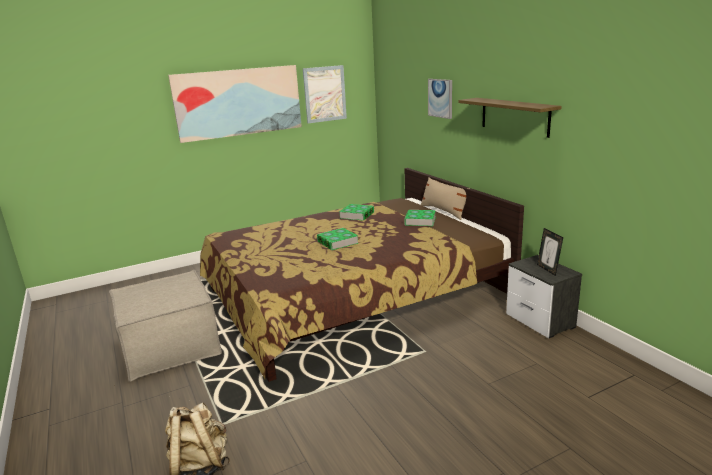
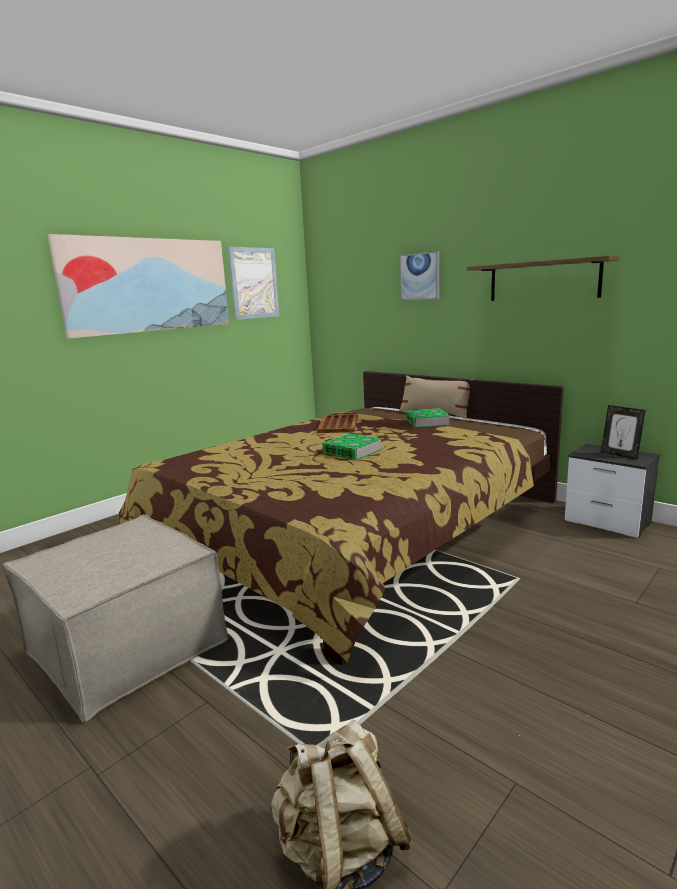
camera: 20 degrees left, 5 degrees down
(357, 215) = (338, 424): book -> brown tray

